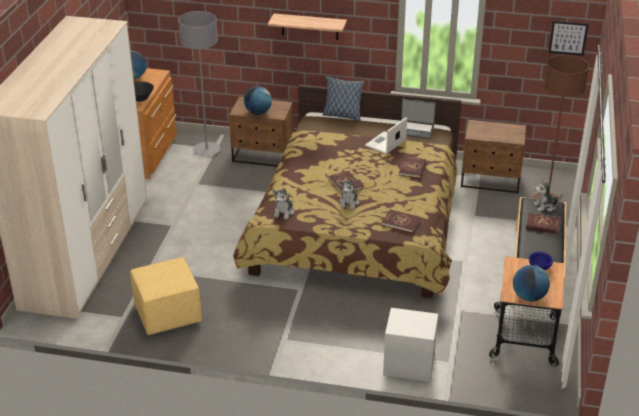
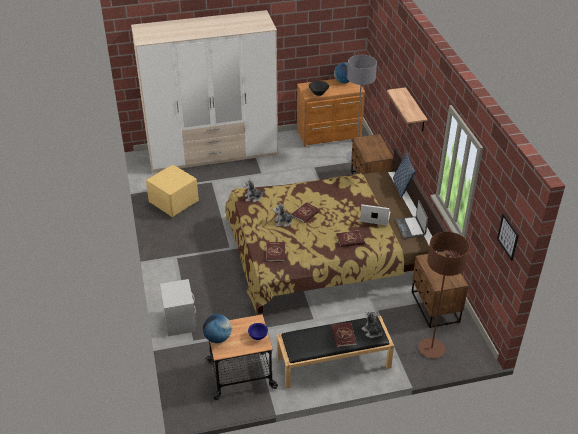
camera: 65 degrees right, 5 degrees up
(258, 112) = (365, 148): globe -> none

